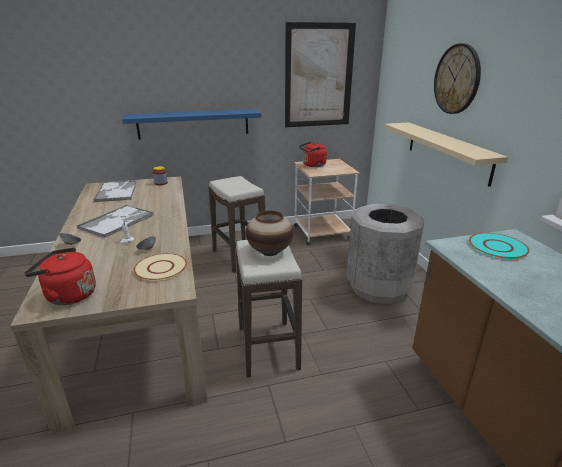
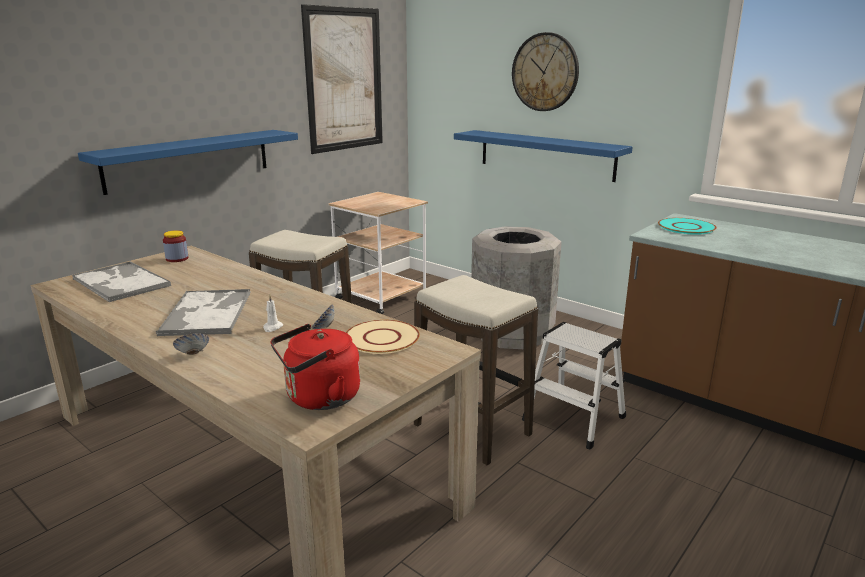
camera: 35 degrees left, 5 degrees down
(270, 252) = (475, 291): vase -> none
(312, 165) = (360, 203): red kettle -> none
(346, 372) = (574, 418): none -> white step ladder
(447, 151) = (545, 154): beige shelf -> blue shelf

